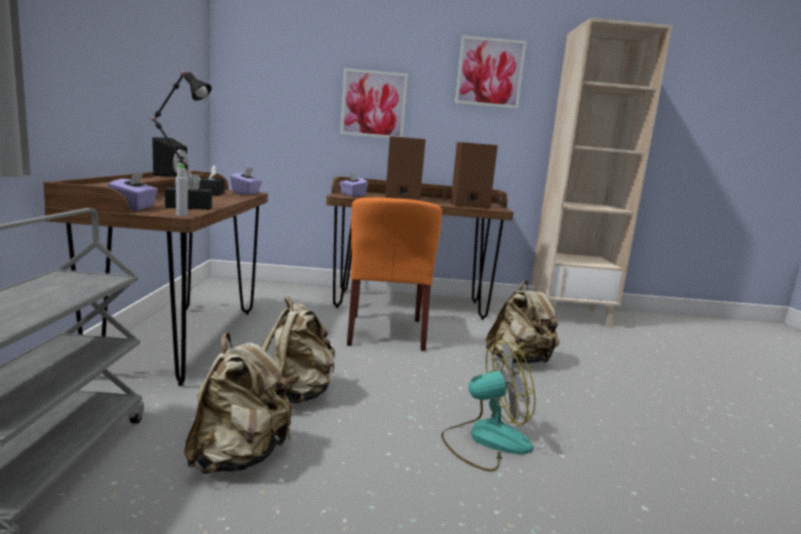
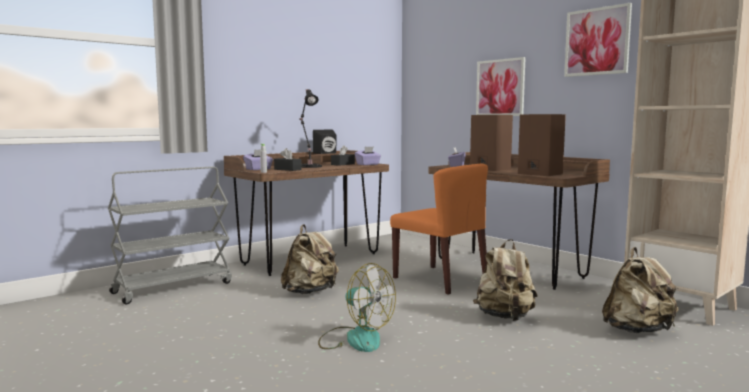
camera: 50 degrees right, 5 degrees down
(239, 457) = (233, 304): beige backpack -> beige backpack (637, 330)
(386, 332) = (440, 279): orange chair -> orange chair turned 90 degrees counterclockwise

